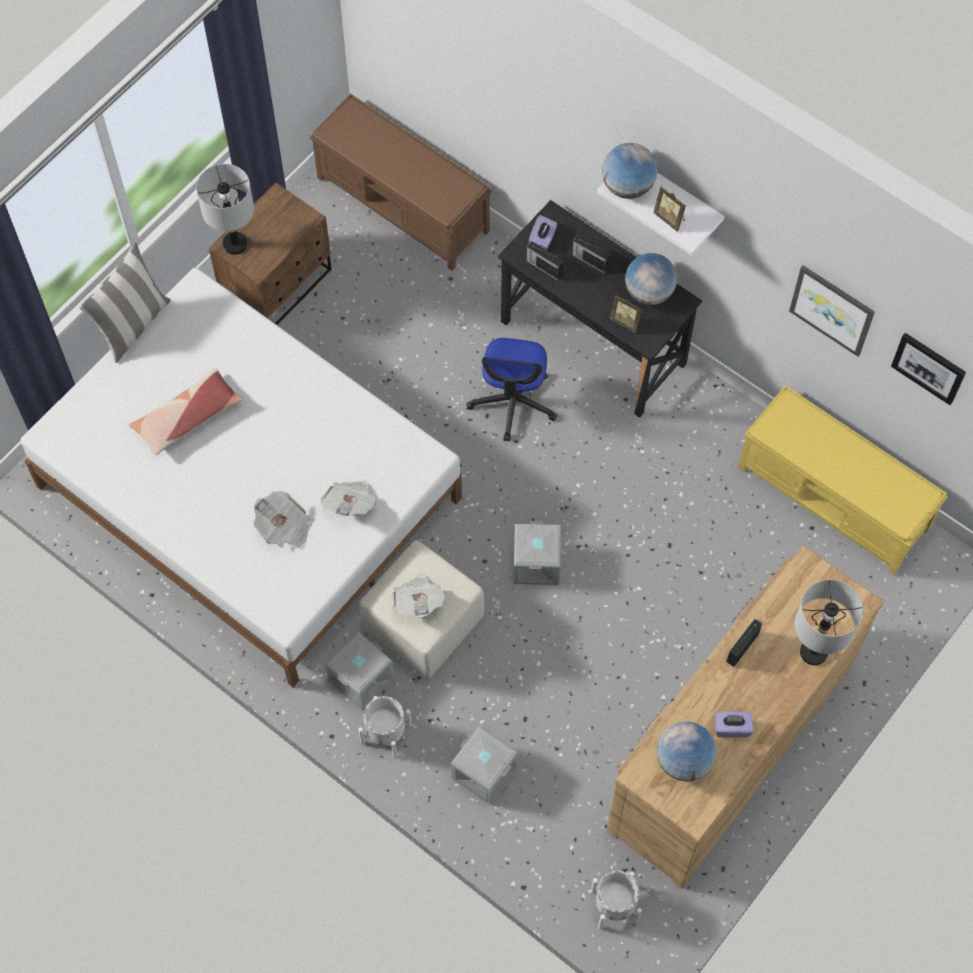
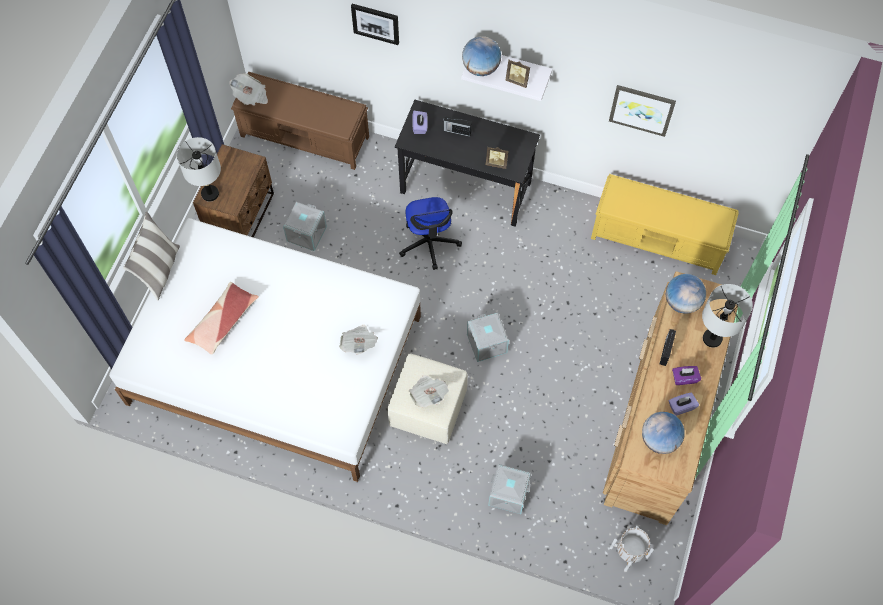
camera: 20 degrees left, 0 degrees up
(284, 528) = (320, 375): newspaper -> newspaper (251, 96)
(360, 678) = (401, 459): grey storage box -> grey storage box (306, 233)
(386, 734) = (433, 491): white planter -> none
(543, 267) = (428, 144): radio -> none
(649, 292) = (503, 139): globe -> globe (682, 302)
(752, 692) = (684, 378): none -> purple tissue box
(929, 367) = (720, 127): picture -> picture (376, 23)

